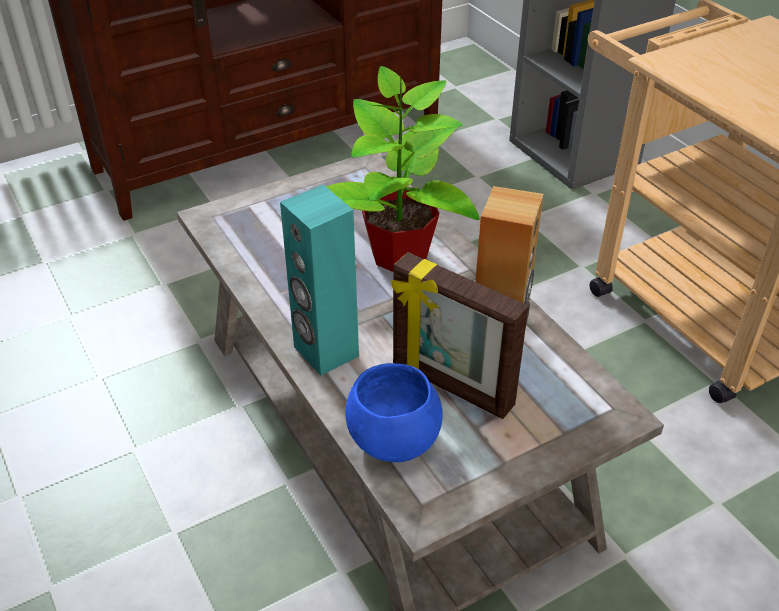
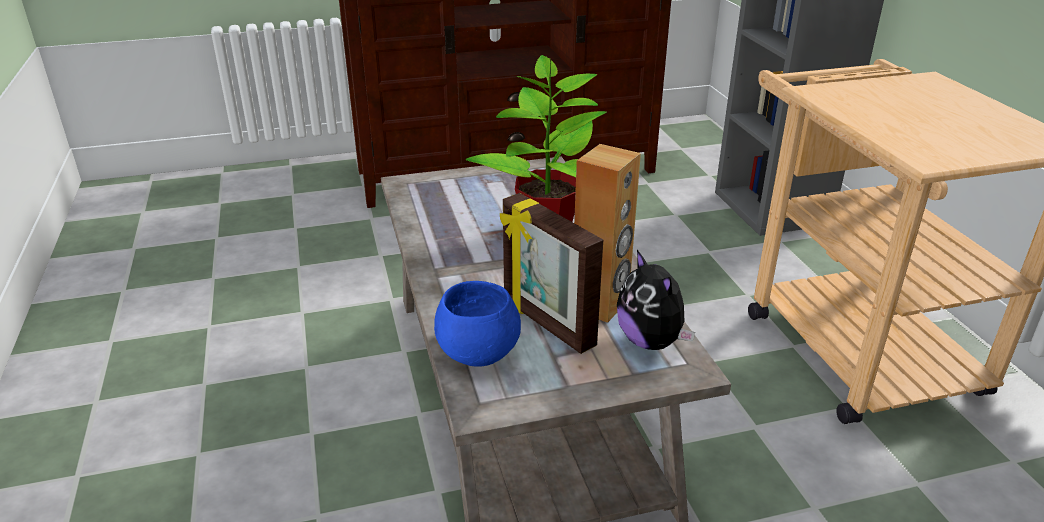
camera: 15 degrees right, 10 degrees down
(325, 352) = (451, 284): turquoise speaker -> none
(567, 387) = (651, 341): none -> plush toy

